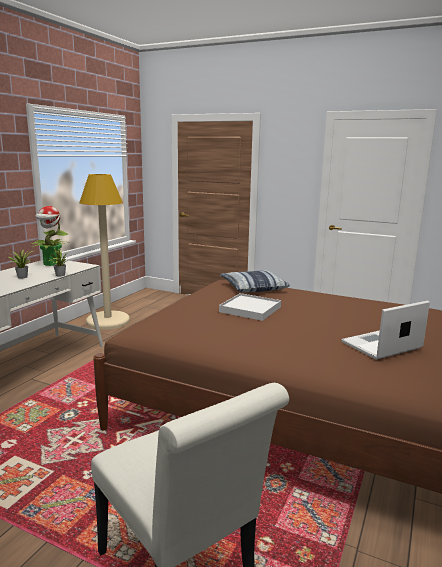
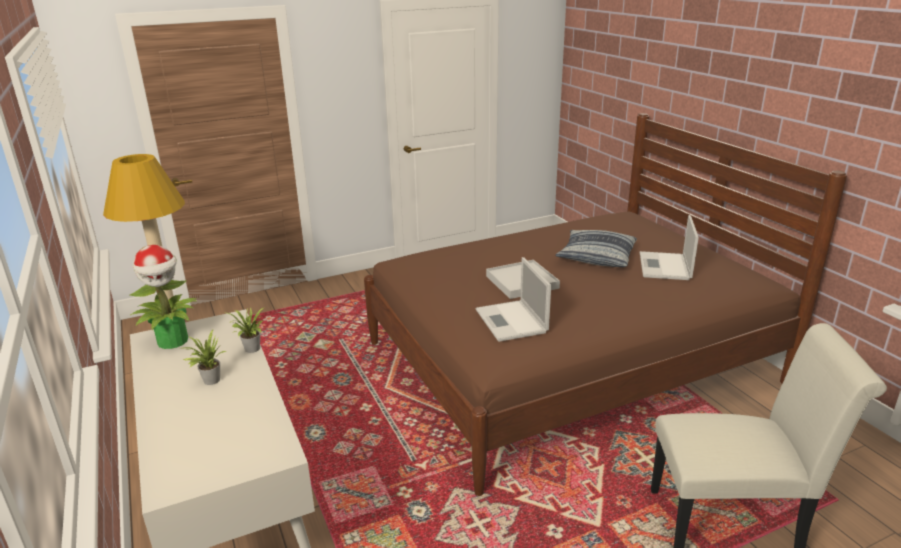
camera: 50 degrees left, 10 degrees up
(187, 320) = (512, 322): none -> laptop
(253, 288) = (456, 257): pillow -> pillow (596, 256)

